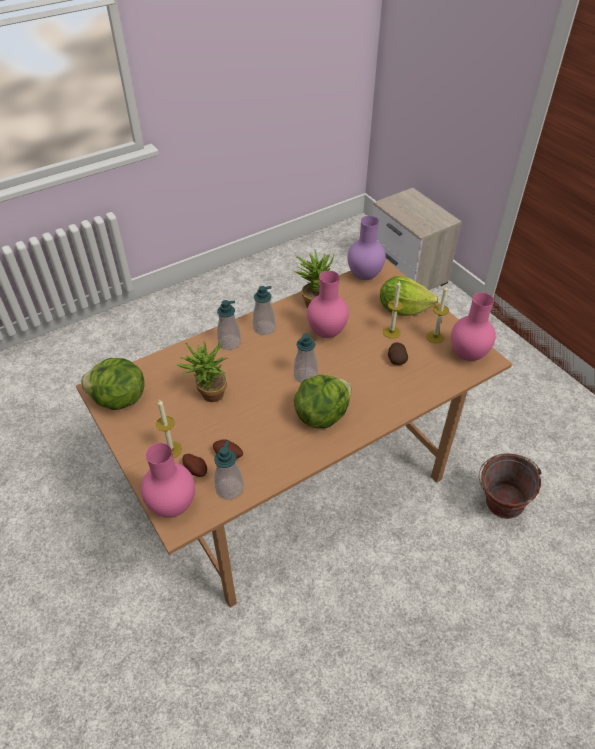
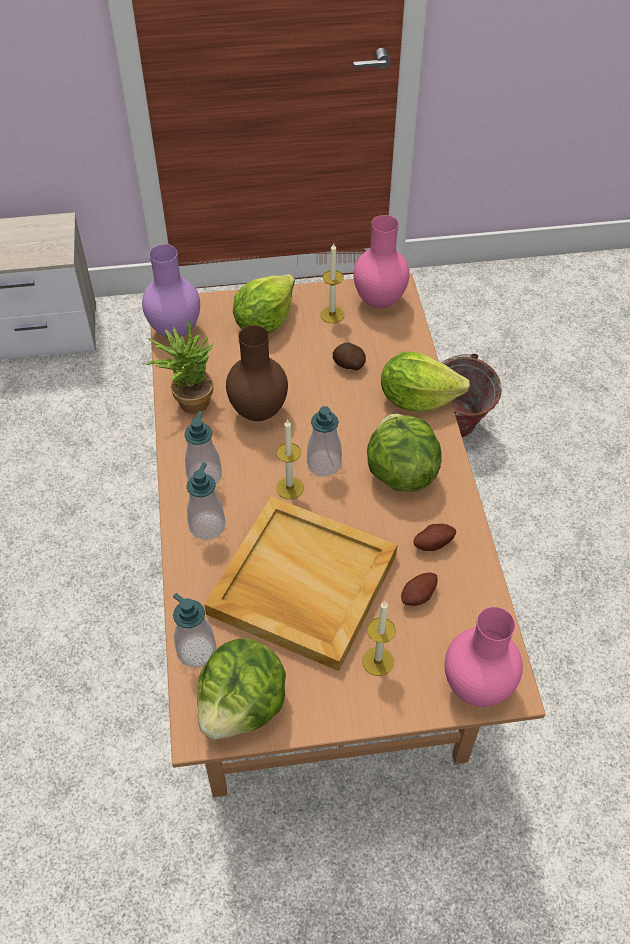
camera: 65 degrees left, 5 degrees up
(196, 470) = (427, 641): potato -> potato (432, 543)
(209, 396) = (301, 585): potted plant -> beige tray
(229, 488) = (474, 612): soap dispenser -> soap dispenser (196, 651)
(327, 332) = (257, 411): pink vase -> brown vase
(391, 332) = (299, 349): candle -> candle (289, 488)
(392, 403) = (417, 399): none -> lettuce

